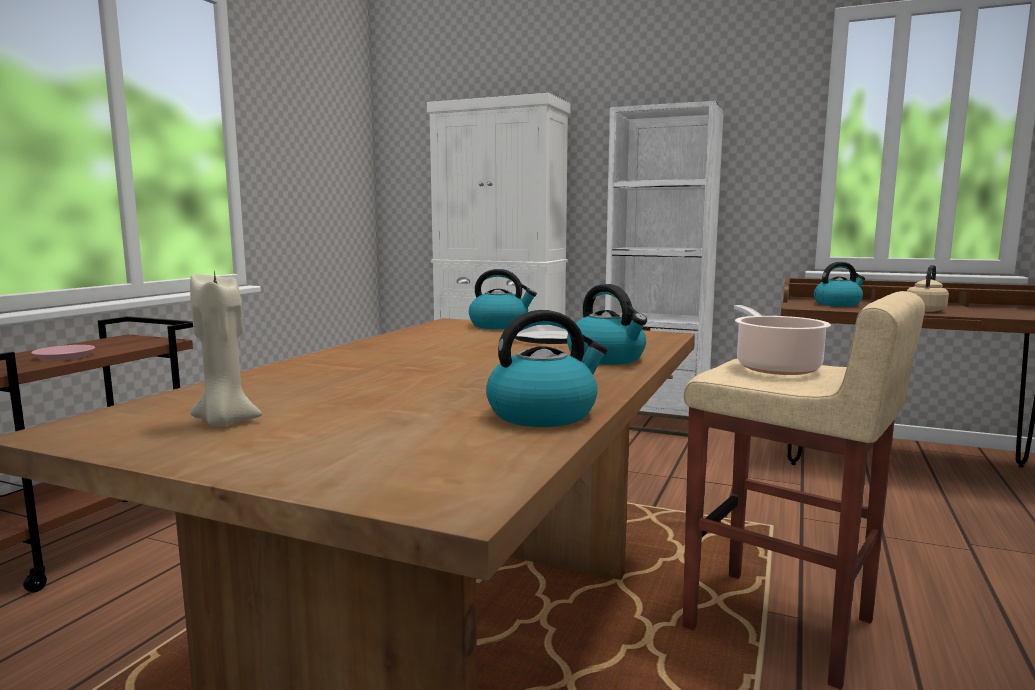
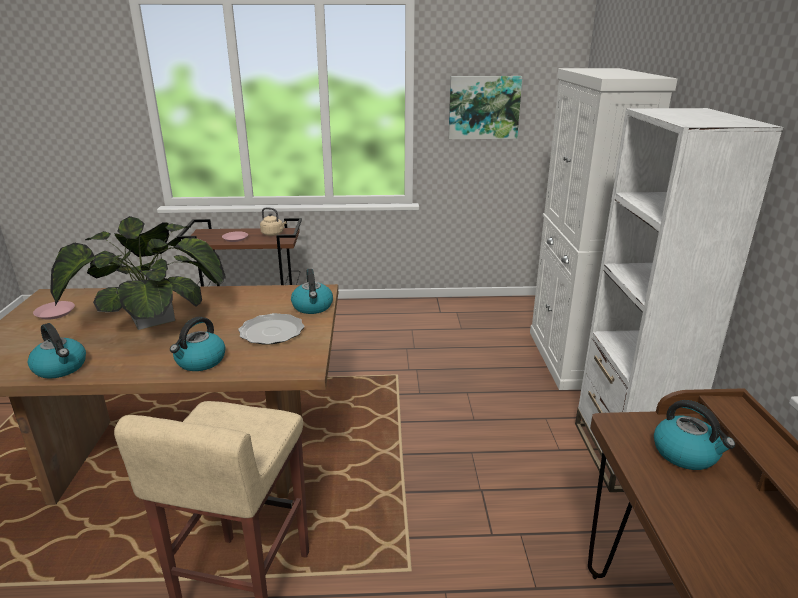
camera: 65 degrees right, 15 degrees up
(225, 422) = (55, 313): beige candle -> pink plate
(303, 155) = (484, 107): none -> picture
(407, 371) = (153, 318): none -> potted plant
(775, 367) = (246, 429): cooking pot -> none
(926, 310) = (713, 537): beige kettle -> beige kettle (273, 234)

